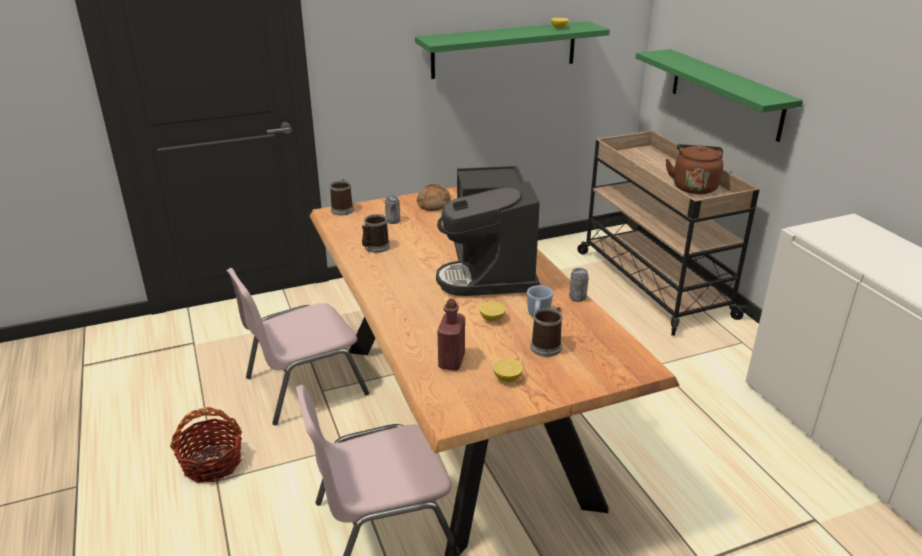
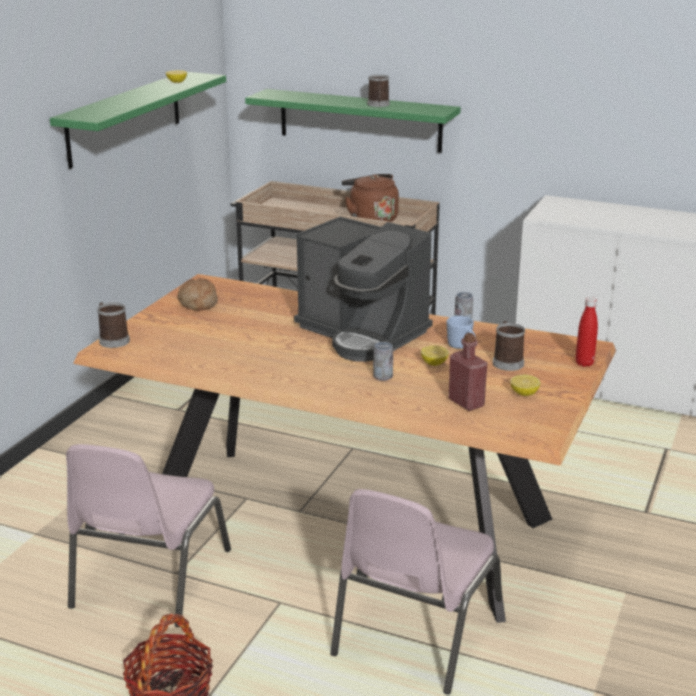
camera: 45 degrees left, 5 degrees down
(375, 248) = (222, 357): mug -> mug (378, 105)
(393, 221) = (189, 330): can -> can (383, 376)
(608, 380) = (584, 363): none -> red bottle

